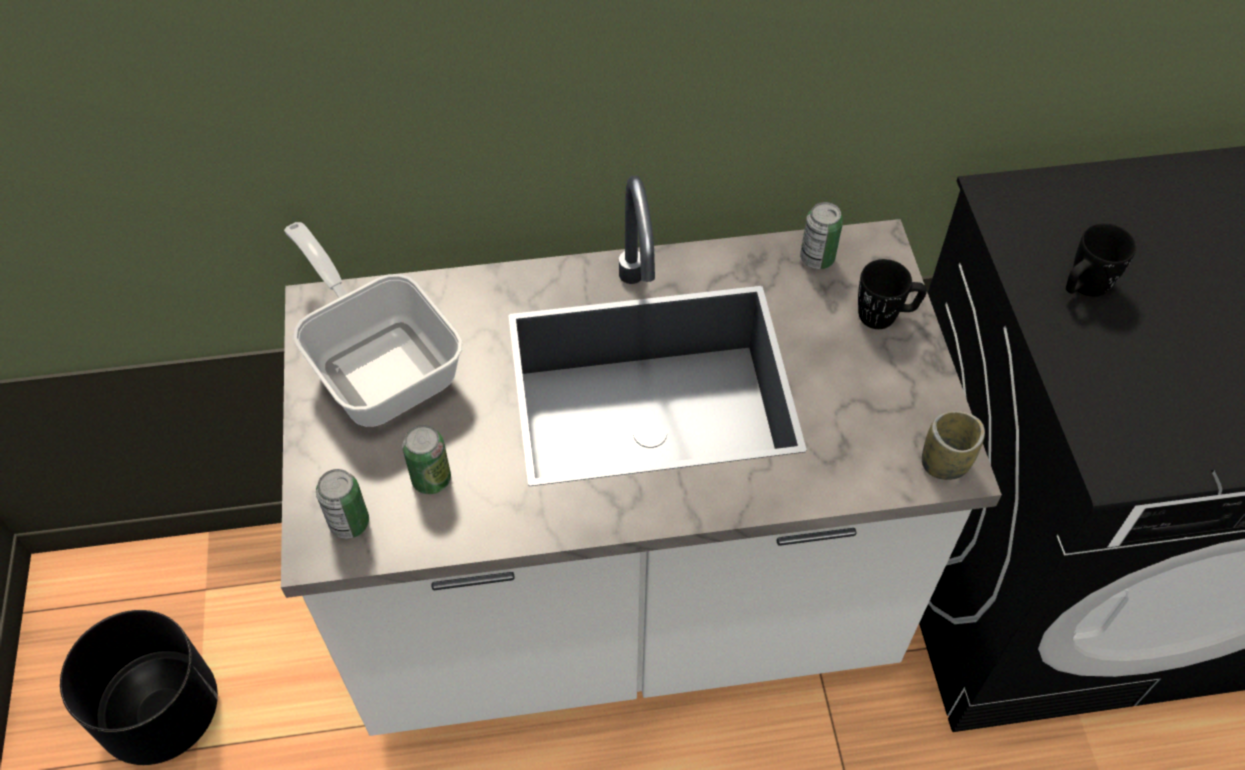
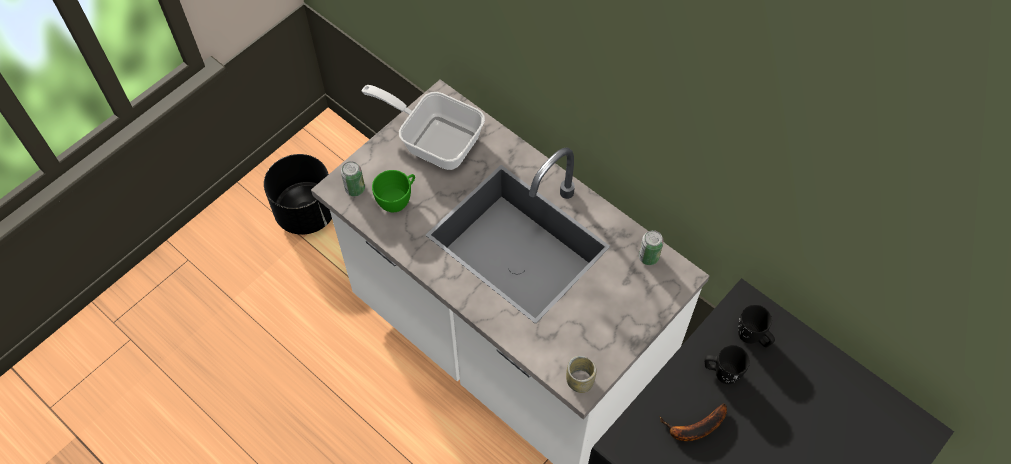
camera: 50 degrees right, 5 degrees up
(378, 361) = (434, 139): frying pan -> frying pan turned 75 degrees counterclockwise
(431, 479) = (398, 200): can -> green cup
(885, 315) = (641, 306): black mug -> black mug (753, 337)
(1147, 370) = (694, 428): none -> banana

